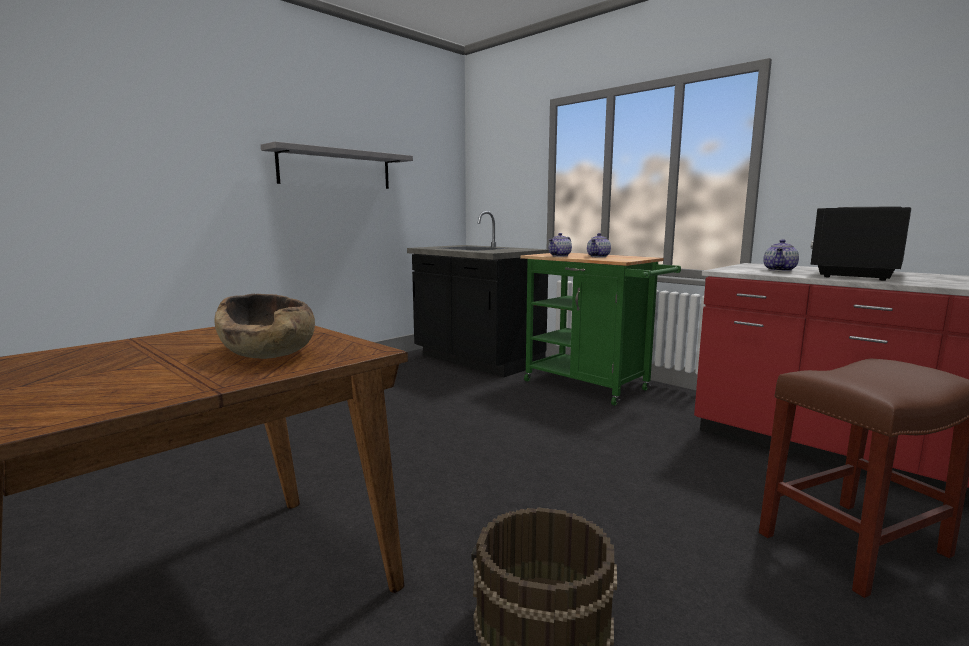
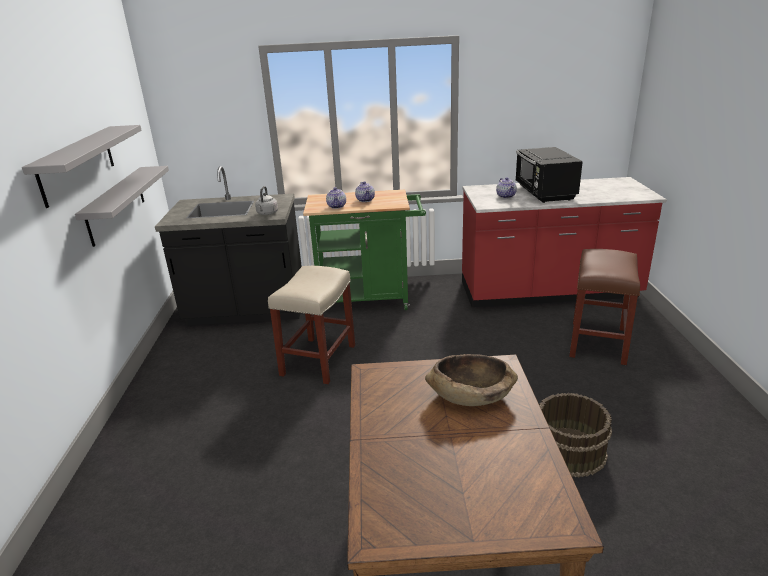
camera: 45 degrees left, 15 degrees up
(378, 219) = (116, 204): none -> grey shelf
(461, 405) = (318, 359): none -> beige stool
(490, 251) = (267, 213): none -> grey kettle

